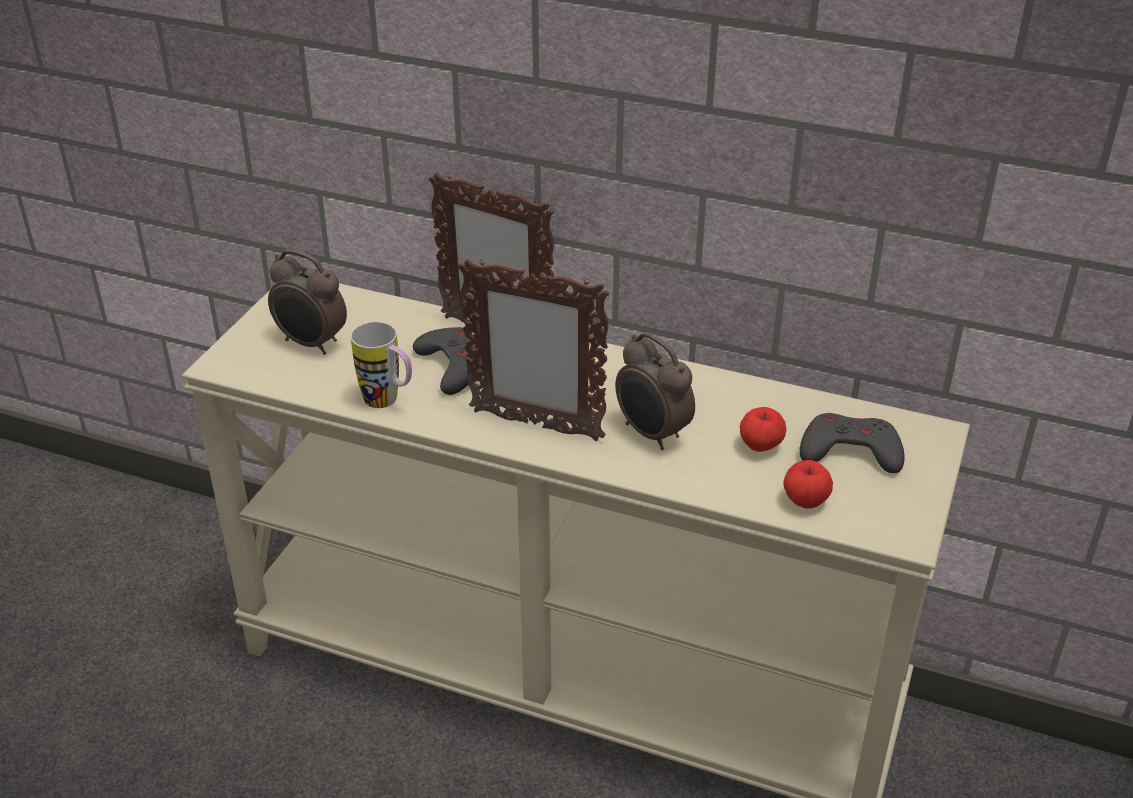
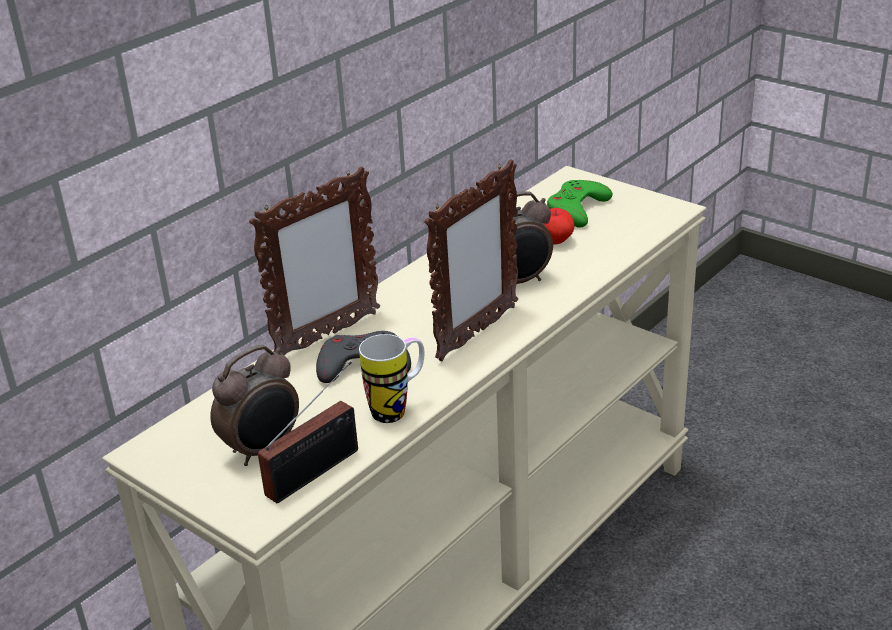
camera: 70 degrees left, 5 degrees down
(288, 379) = (318, 470): none -> radio
(805, 501) = (625, 235): apple -> none
(850, 451) = (577, 209): grey game controller -> green game controller

